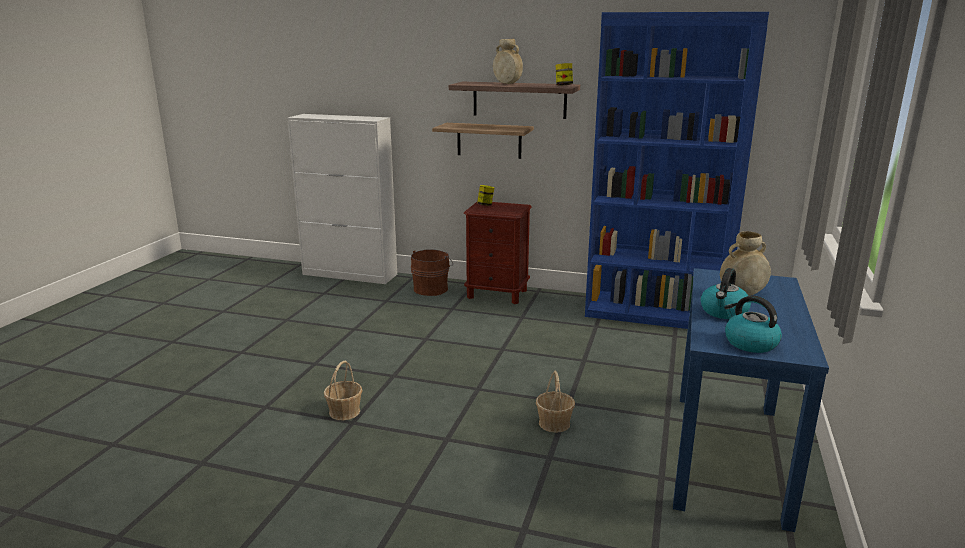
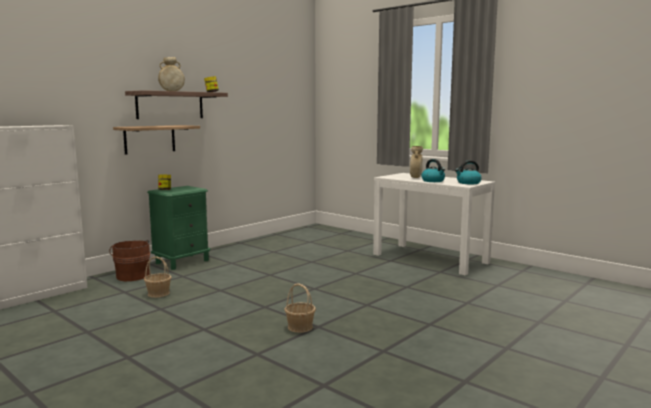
camera: 65 degrees left, 10 degrees down
(497, 294) = (182, 262): brown nightstand -> green nightstand
(554, 423) = (374, 280): basket -> basket (158, 293)
(655, 314) = (278, 239): blue bookcase -> none
(729, 454) = (430, 258): blue console table -> white console table

